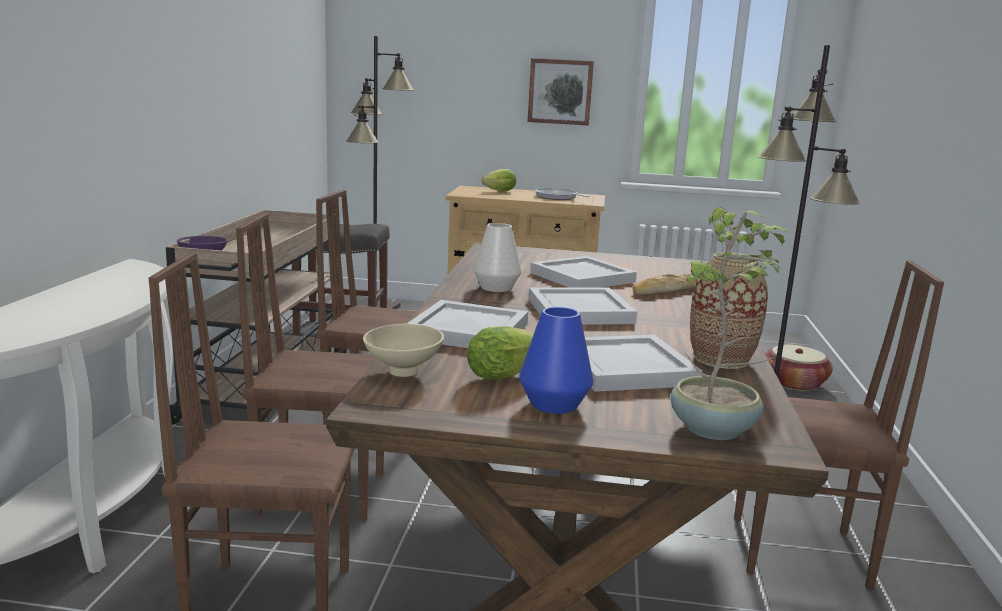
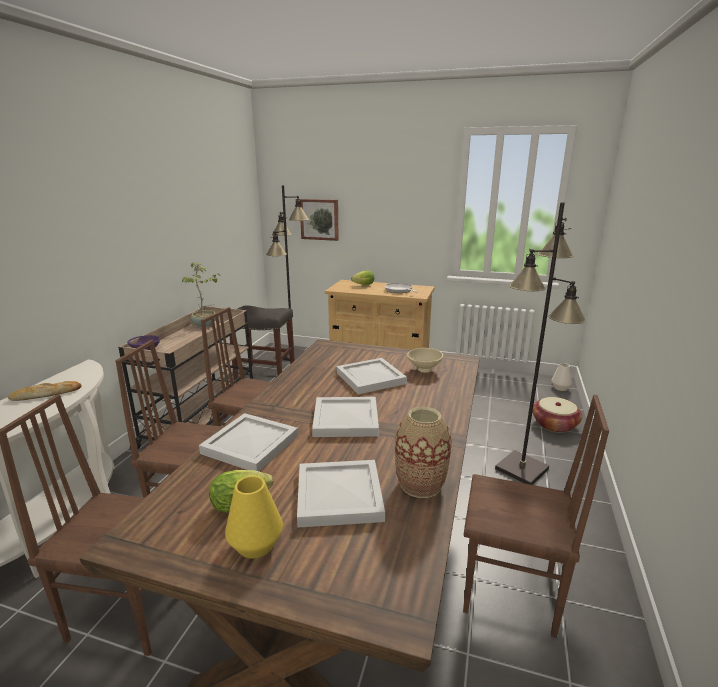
camera: 10 degrees right, 5 degrees up
(404, 372) = (172, 497): beige bowl -> beige bowl (424, 370)
(496, 288) = (301, 391): white vase -> white vase (560, 388)
(553, 404) = (255, 544): blue vase -> yellow vase
(560, 91) = (405, 216): picture -> picture (319, 219)
(665, 291) = (423, 394): bread -> bread (46, 394)
(715, 430) = (363, 588): potted plant -> potted plant (205, 324)

